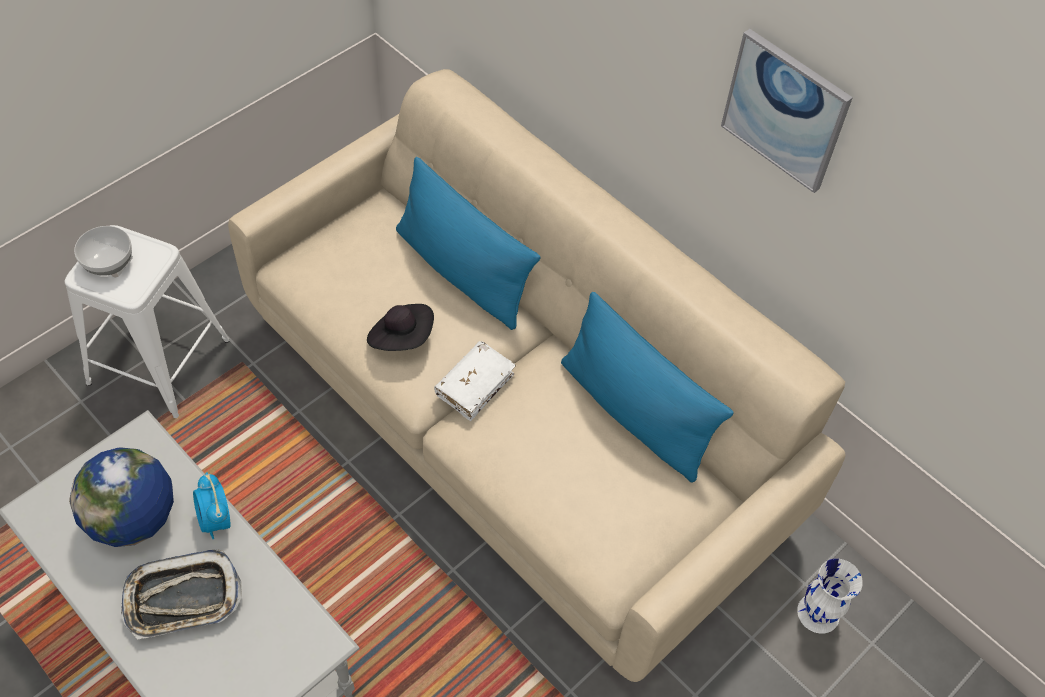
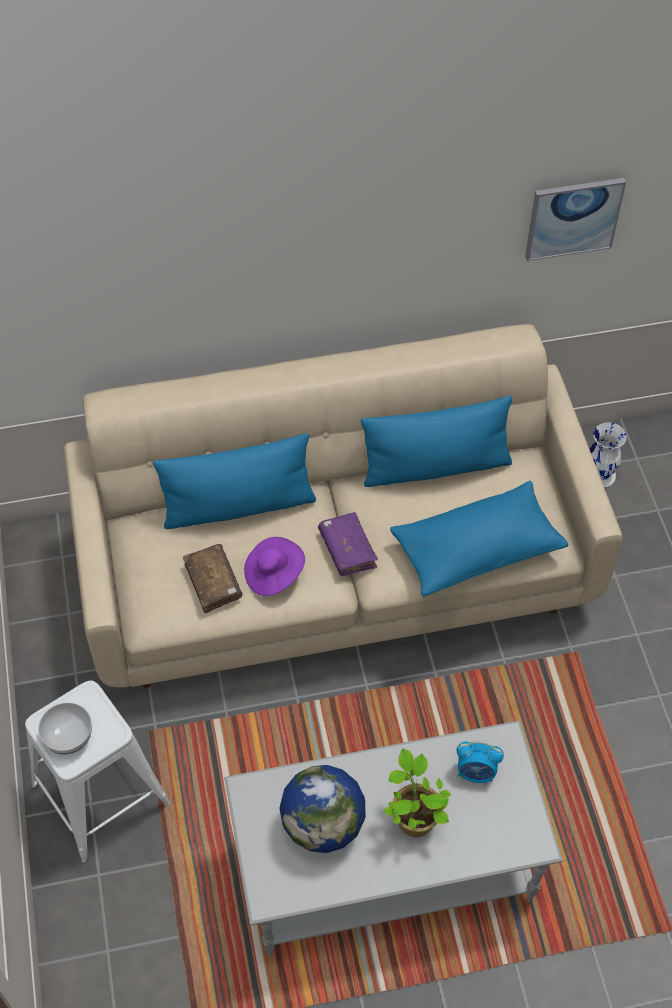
camera: 55 degrees left, 0 degrees up
(182, 598) = (414, 818): tray -> potted plant
(216, 520) = (360, 768): alarm clock -> alarm clock (476, 772)
(361, 295) = (213, 582): none -> brown book
(402, 338) = (273, 574): black hat -> purple hat
(475, 385) = (347, 549): white book -> purple book
(555, 502) = (476, 550): none -> blue pillow
(785, 110) = (424, 196): picture -> picture (573, 217)

